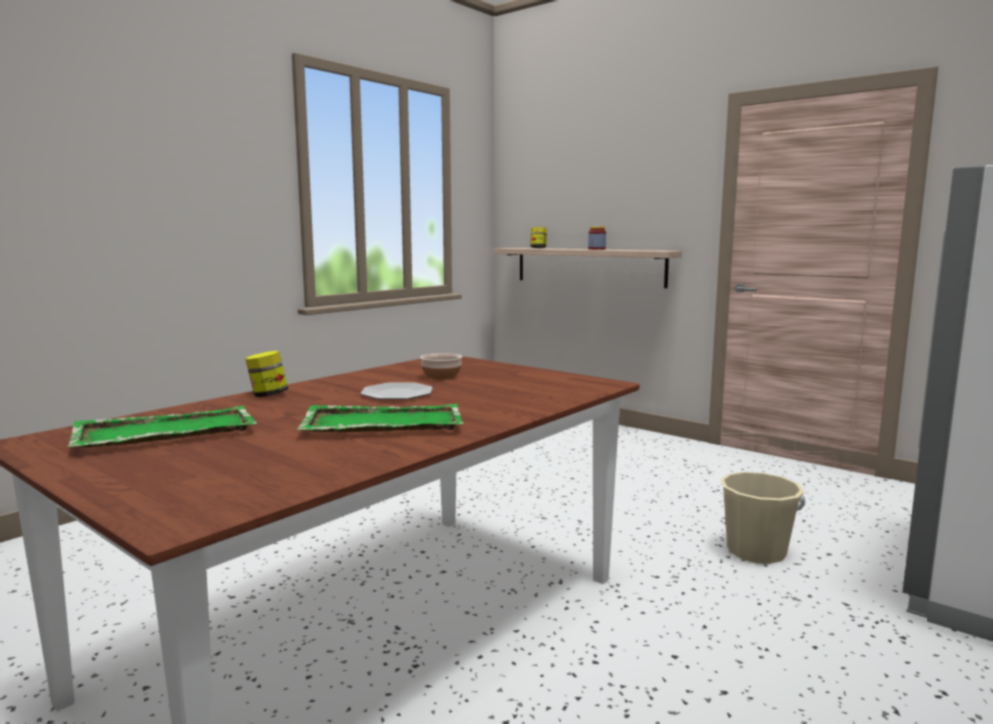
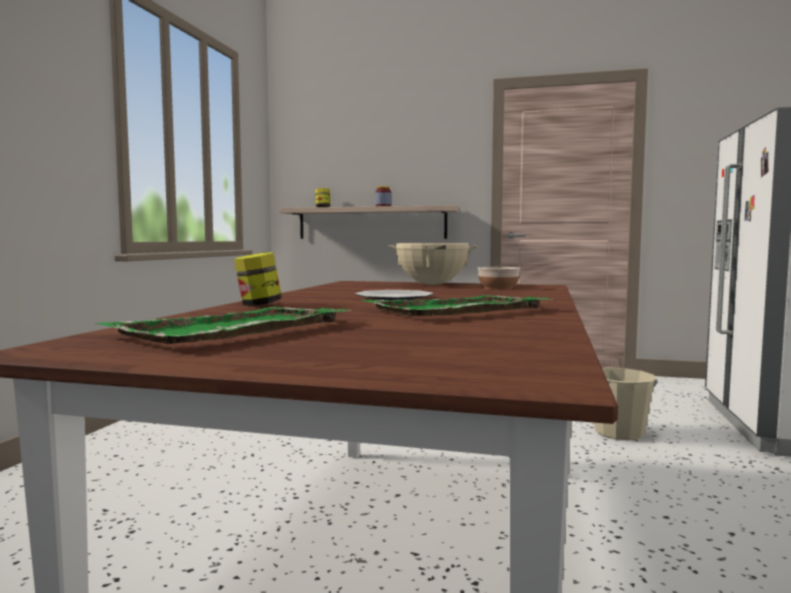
camera: 25 degrees left, 5 degrees down
(441, 376) = (393, 289): bowl -> bowl (498, 288)
(503, 370) = (432, 284): none -> beige cooking pot

